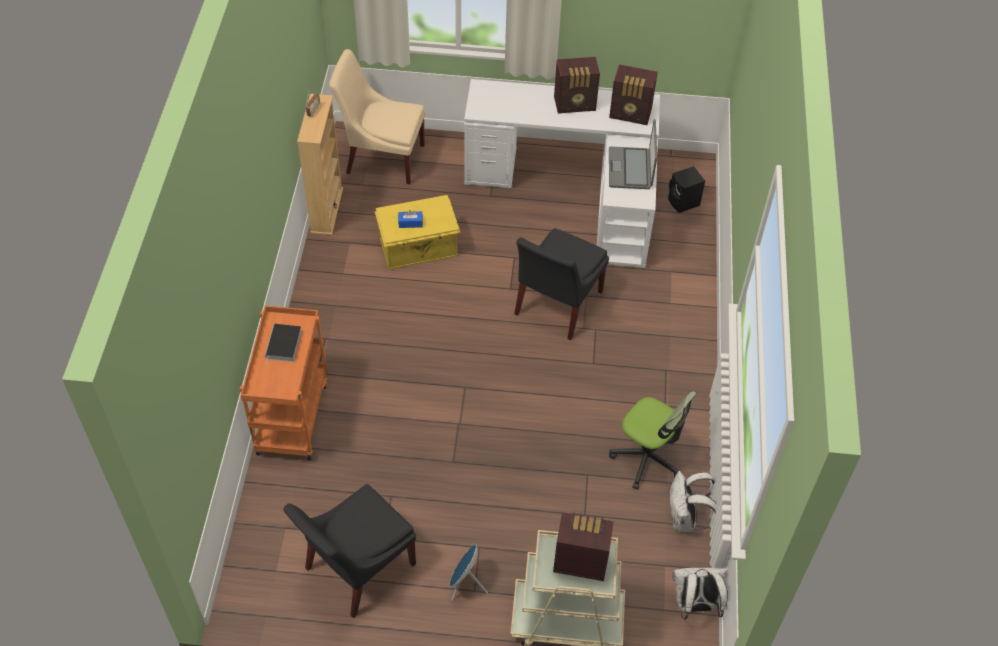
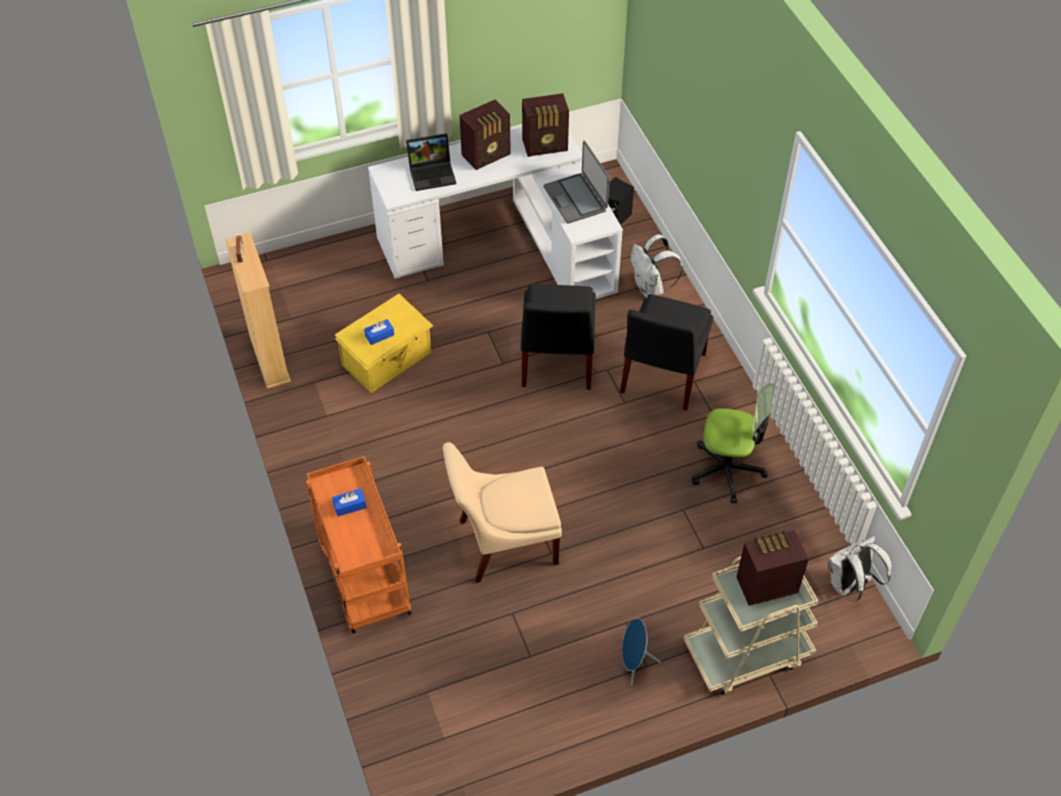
camera: 25 degrees left, 0 degrees up
(284, 346) = (350, 506): book -> blue tissue box
(356, 569) = (522, 698): black chair -> black chair (661, 376)
(381, 157) = (293, 283): beige chair -> beige chair (503, 542)
(520, 103) = (433, 173): none -> laptop
(685, 519) = (794, 511): white backpack -> white backpack (651, 288)

